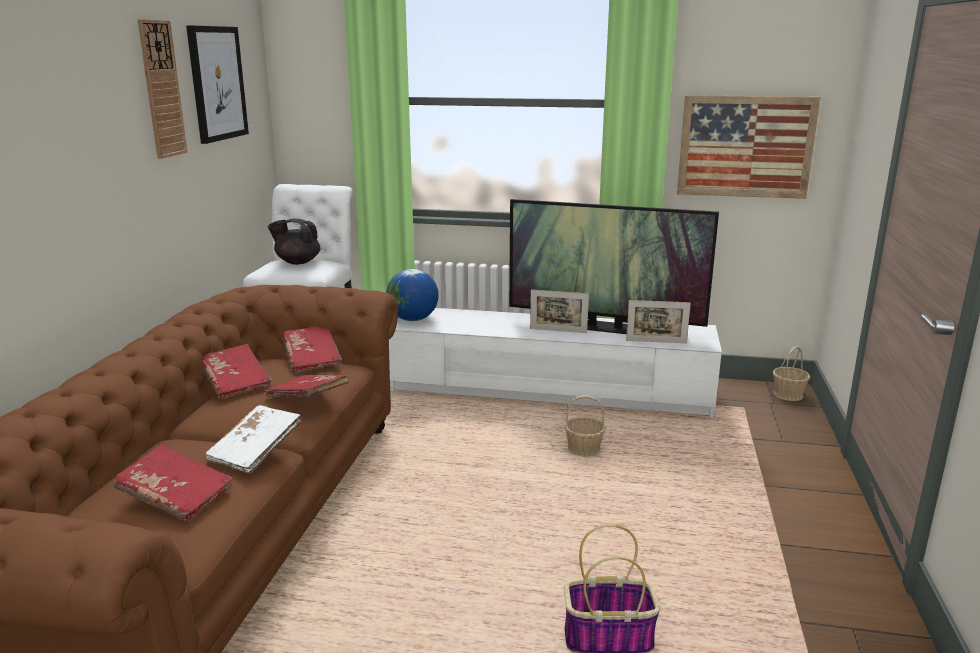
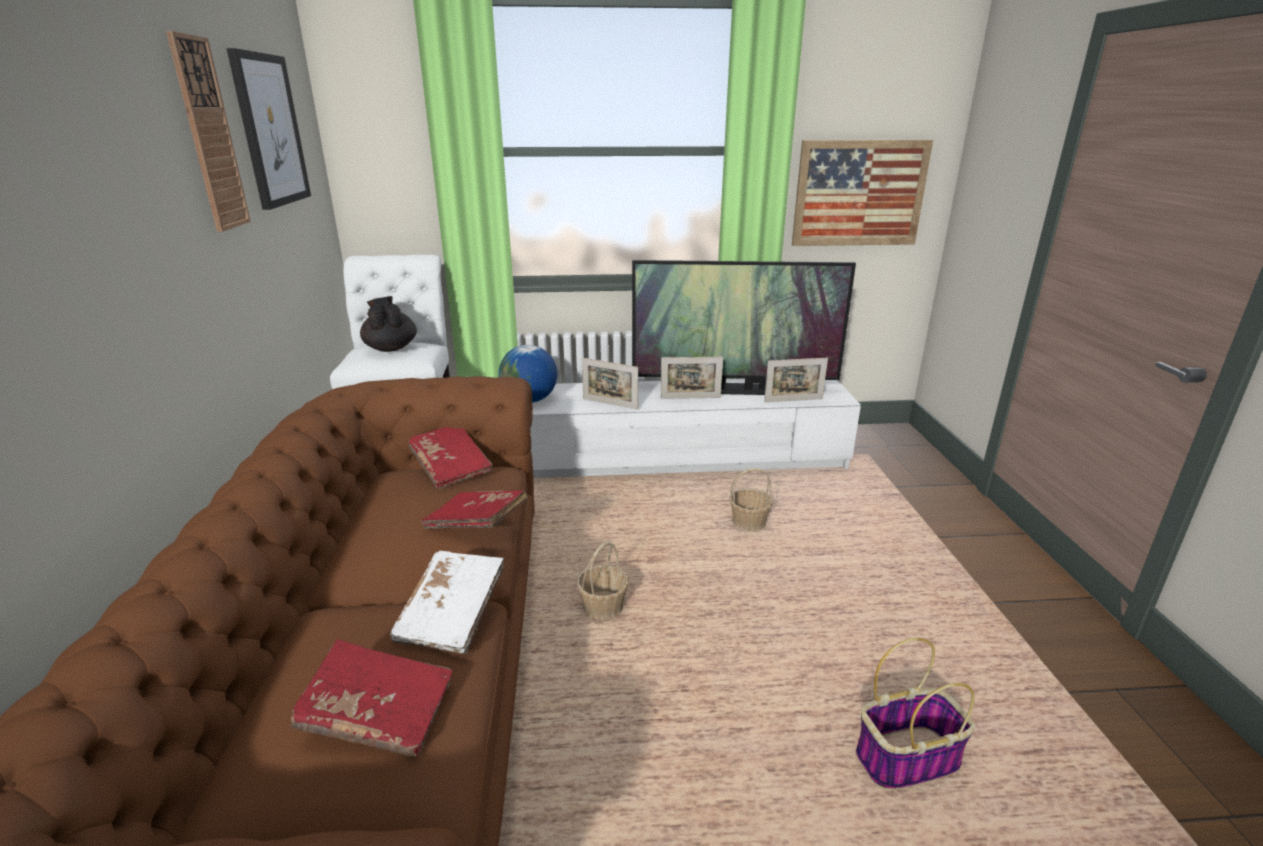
camera: 15 degrees left, 5 degrees up
(236, 382) = (372, 513): red book -> none
(297, 262) = (391, 348): black teapot -> black teapot turned 75 degrees clockwise
(481, 328) = (610, 404): none -> picture frame
(788, 394) = (897, 435): basket -> basket (603, 607)

